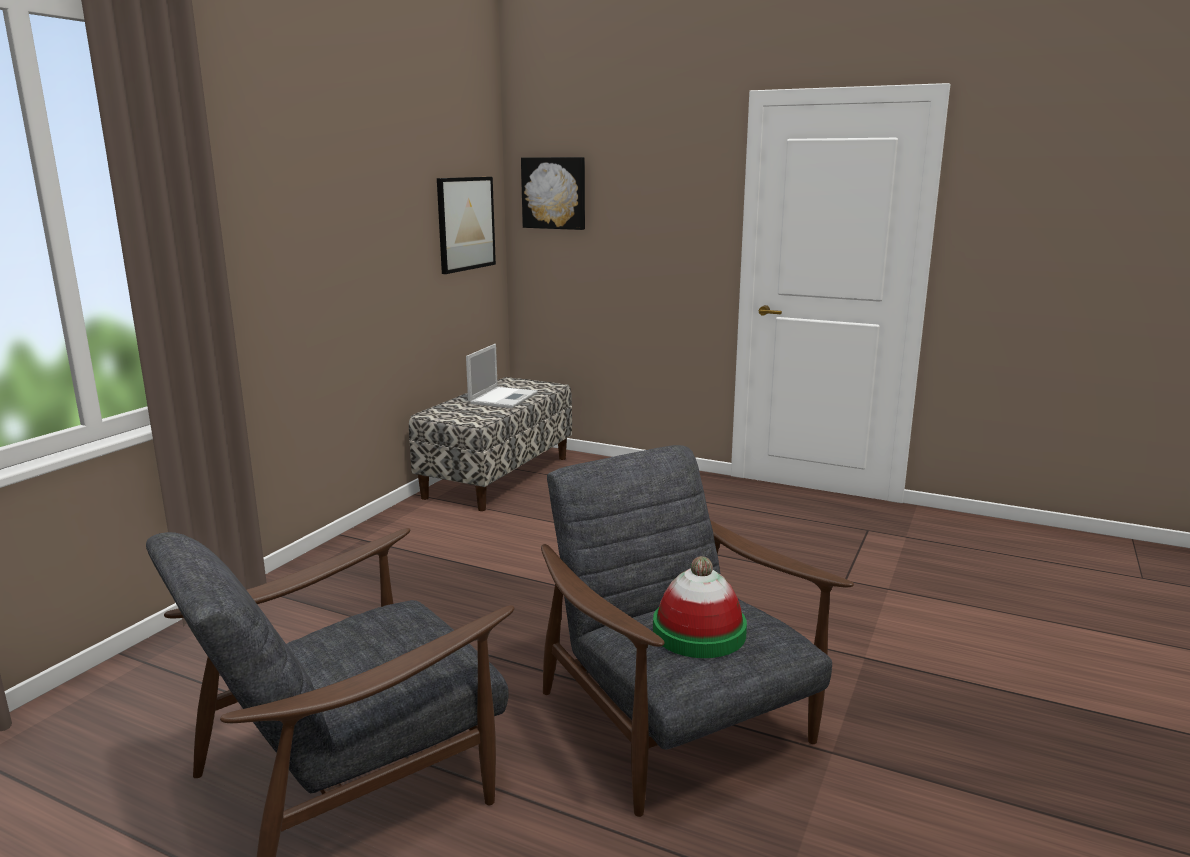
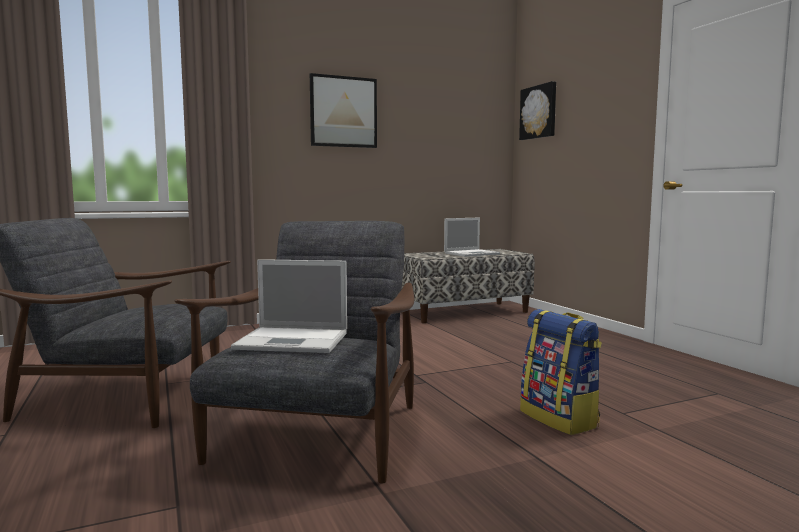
camera: 40 degrees right, 10 degrees down
(465, 223) = (469, 134): picture -> picture (343, 112)
(699, 632) = (295, 340): hat -> laptop
(817, 606) = (560, 419): none -> backpack

